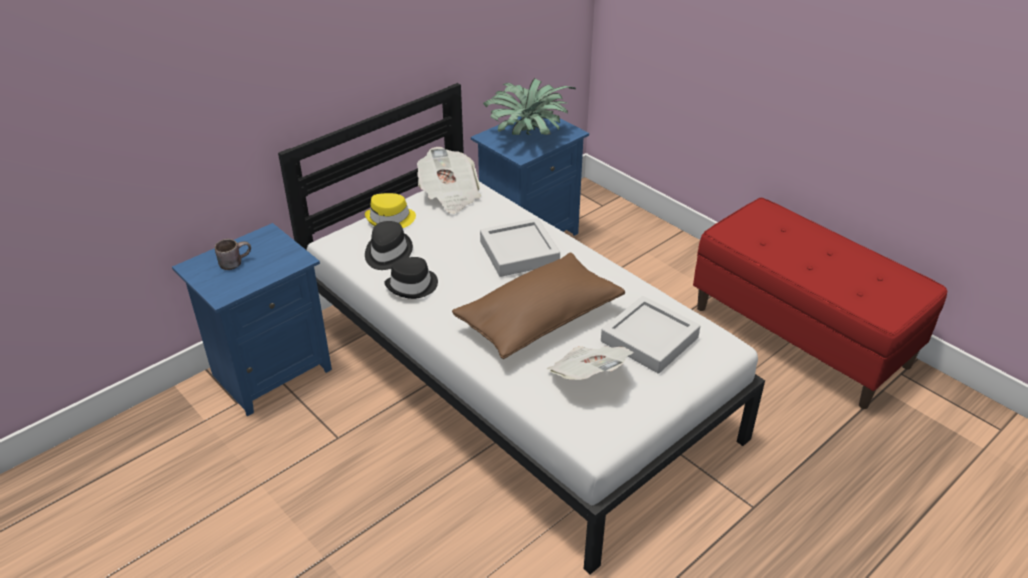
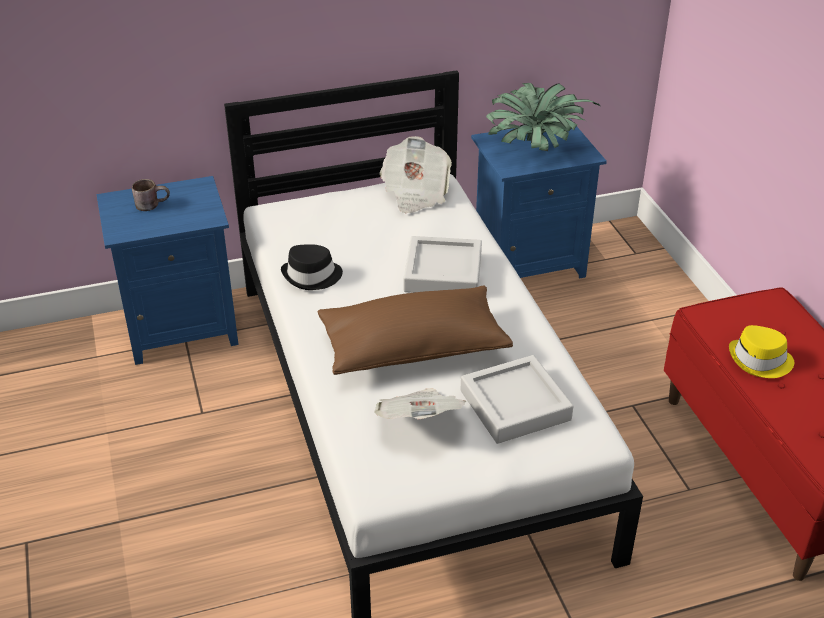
camera: 25 degrees right, 0 degrees up
(387, 253) = (311, 236): black hat -> none
(391, 219) = (339, 203): yellow hat -> yellow hat (760, 361)

